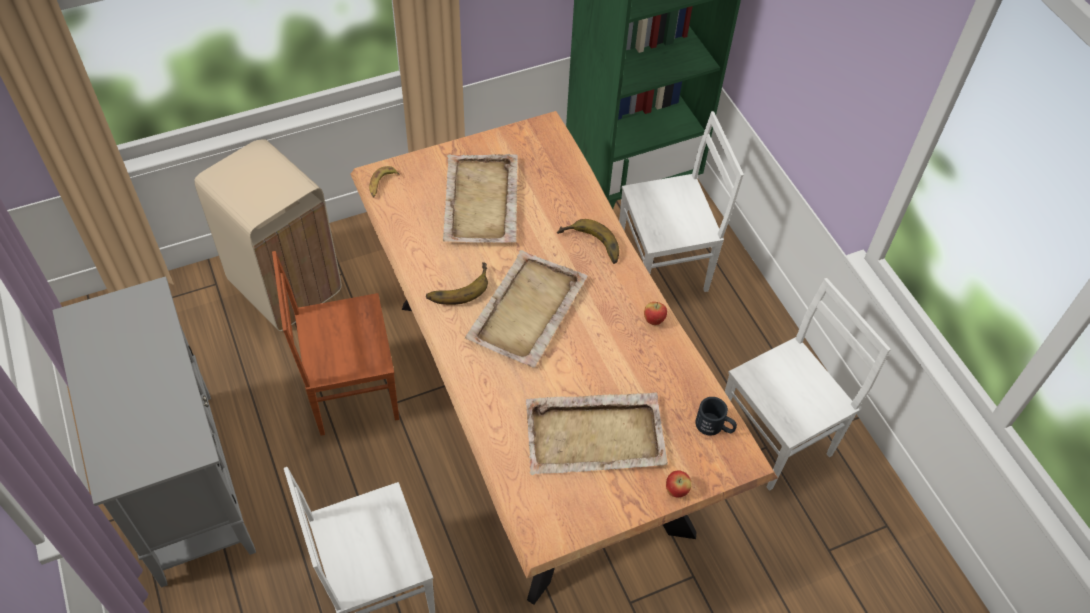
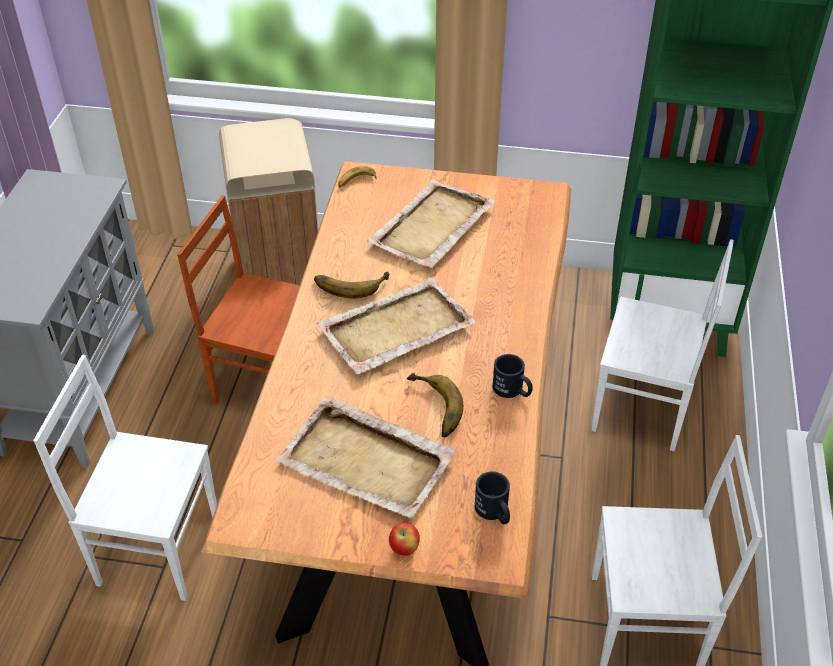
camera: 35 degrees right, 10 degrees down
(589, 247) = (502, 302): banana -> banana (432, 408)
(653, 320) = (512, 390): apple -> black mug

